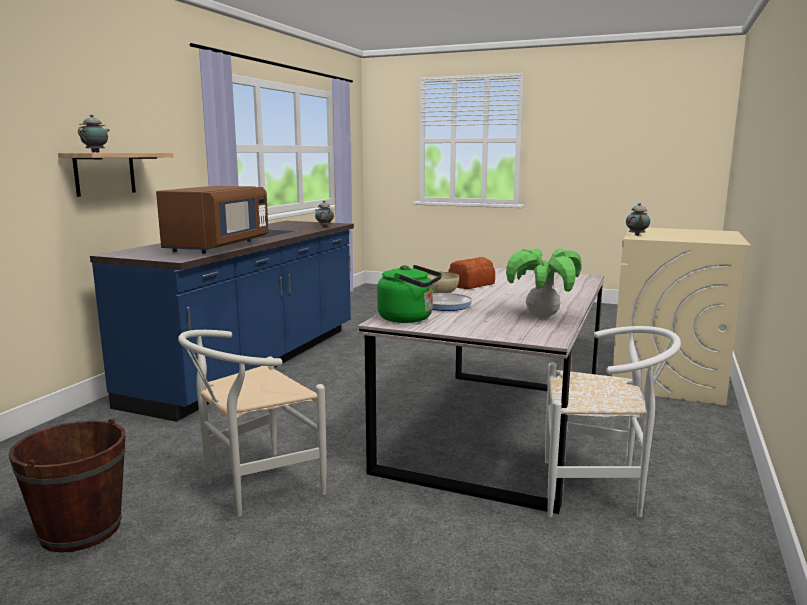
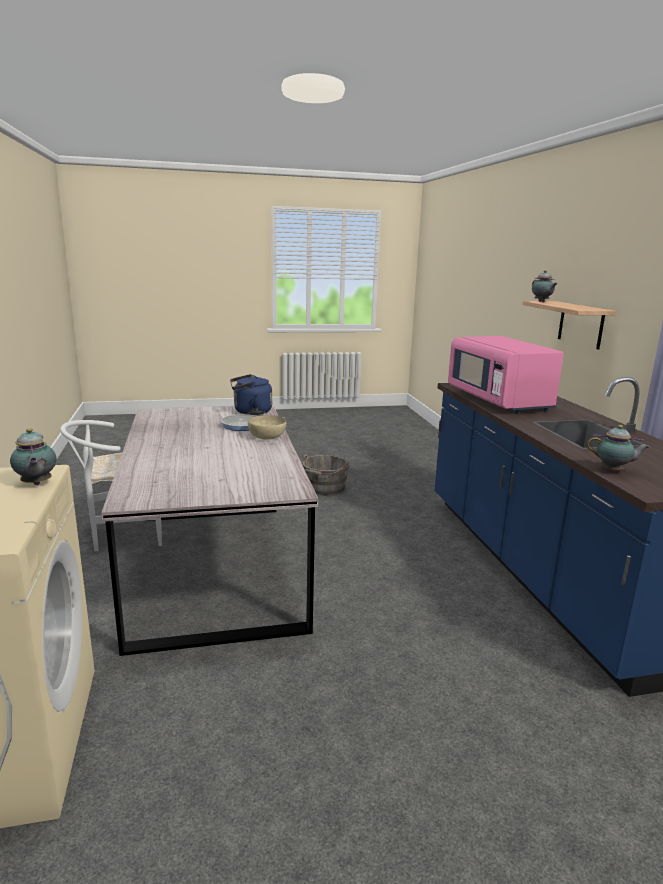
camera: 145 degrees right, 5 degrees up
(80, 530) = (361, 461): brown bucket -> none
(217, 247) = (499, 401): brown microwave -> pink microwave
(254, 487) = (323, 488): white chair -> grey bucket
(409, 318) = (250, 412): green kettle -> blue kettle
(470, 284) = (255, 454): bread -> none
(542, 316) = (161, 426): potted plant -> none

